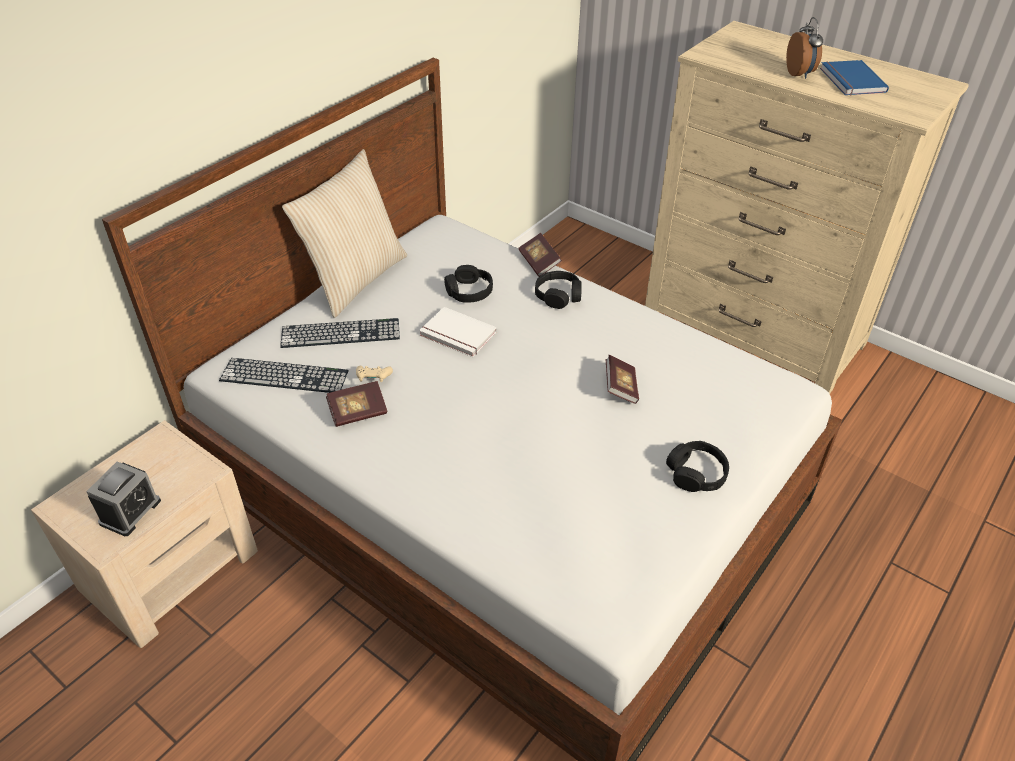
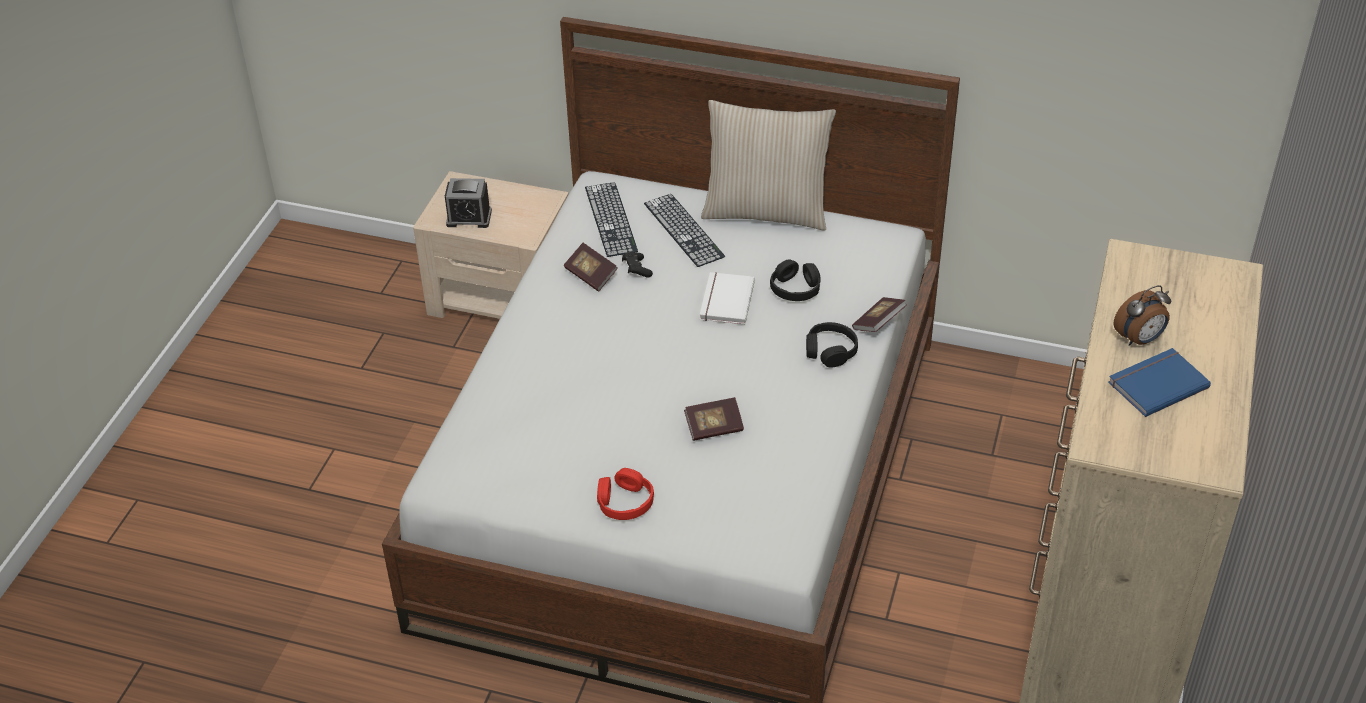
camera: 70 degrees right, 0 degrees up
(373, 378) = (636, 270): beige game controller -> black game controller
(696, 473) = (624, 502): black headphones -> red headphones

